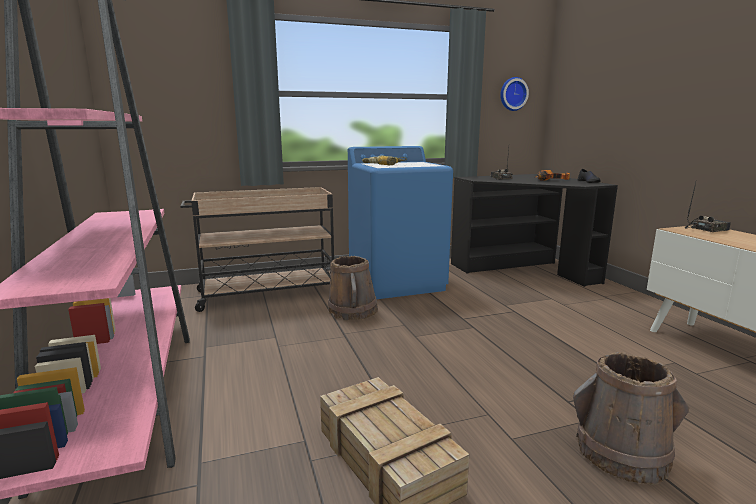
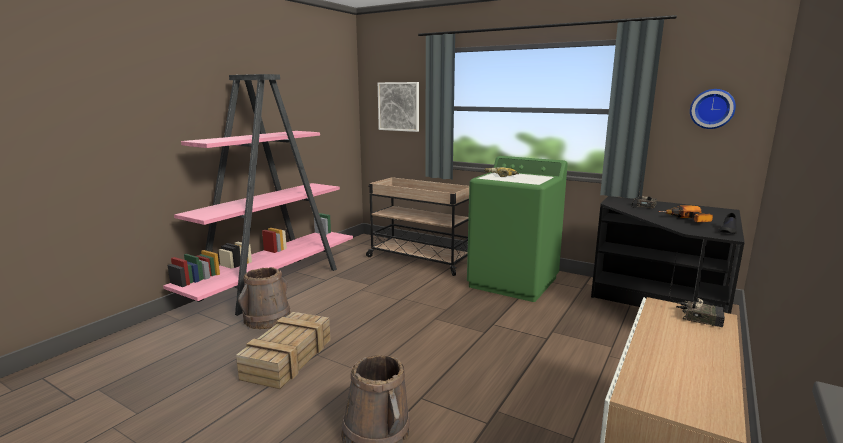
camera: 50 degrees right, 0 degrees up
(177, 90) = (399, 106): none -> picture
(352, 311) = (438, 288): brown bucket -> brown bucket (267, 319)
(397, 282) = (513, 282): blue washing machine -> green washing machine

